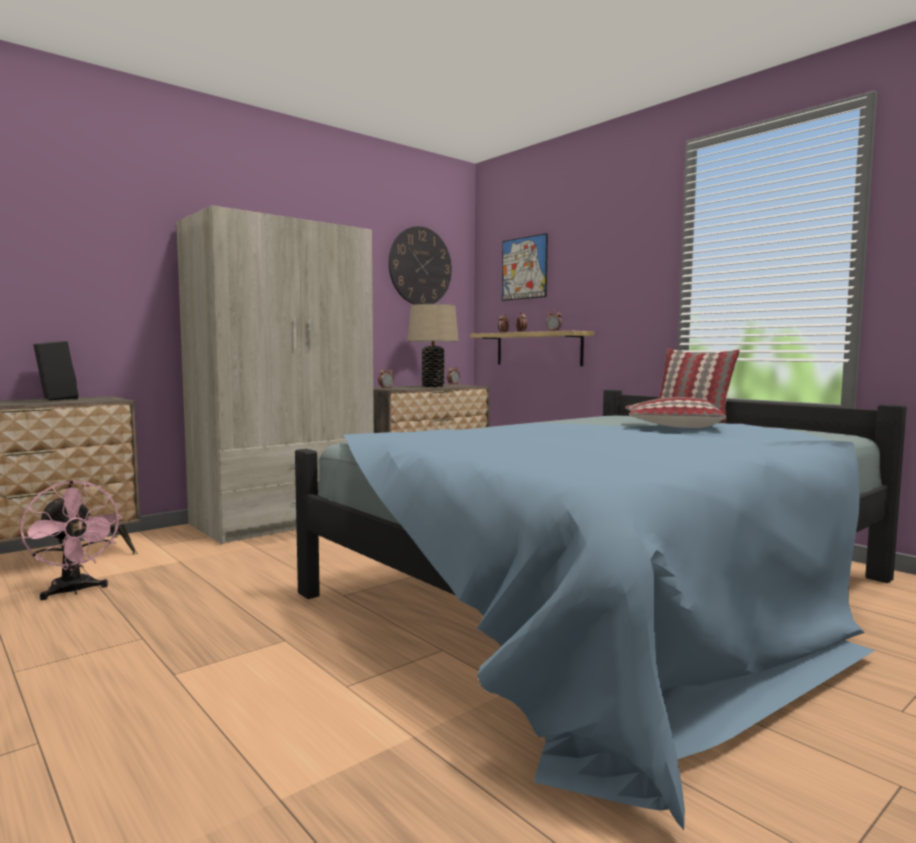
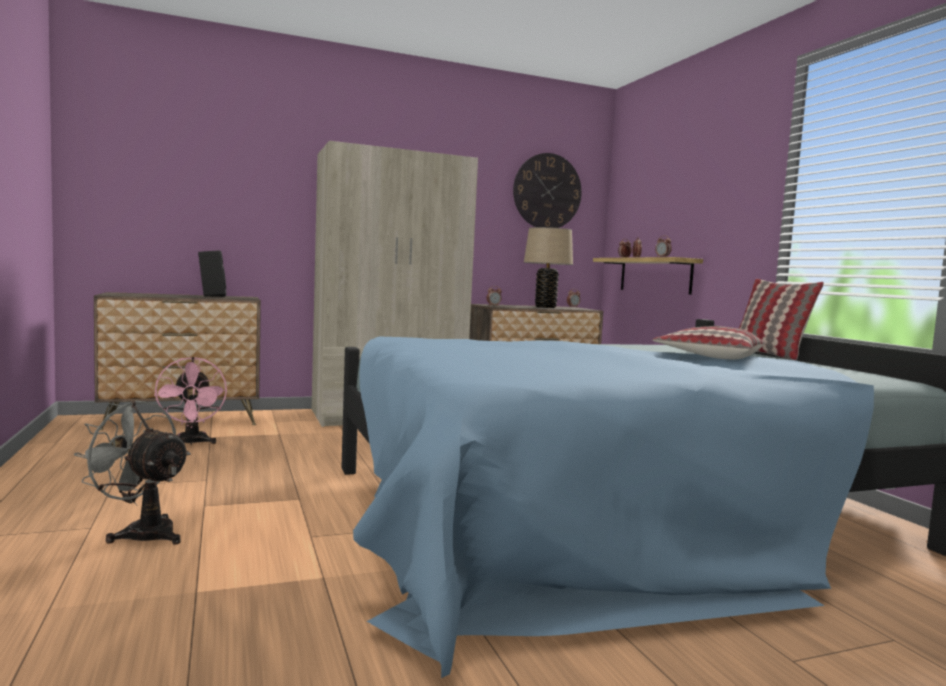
camera: 20 degrees right, 0 degrees up
(122, 731) = (141, 532): none -> grey fan
(524, 268) = (648, 193): picture -> none

